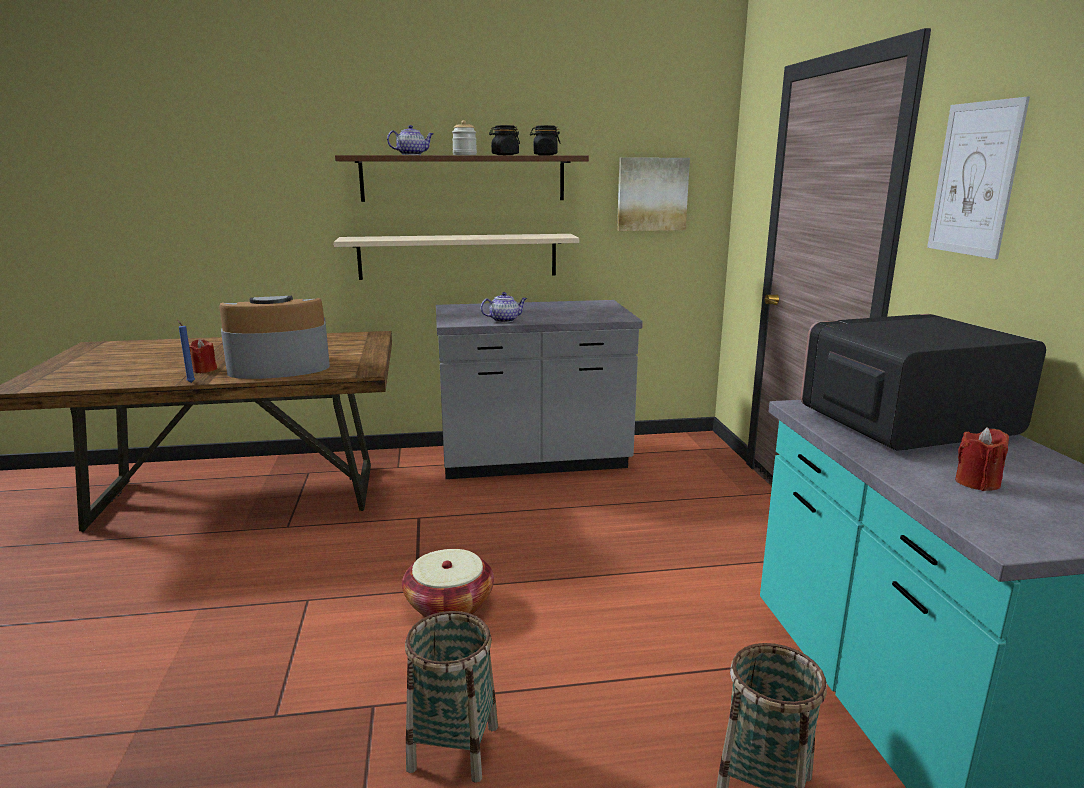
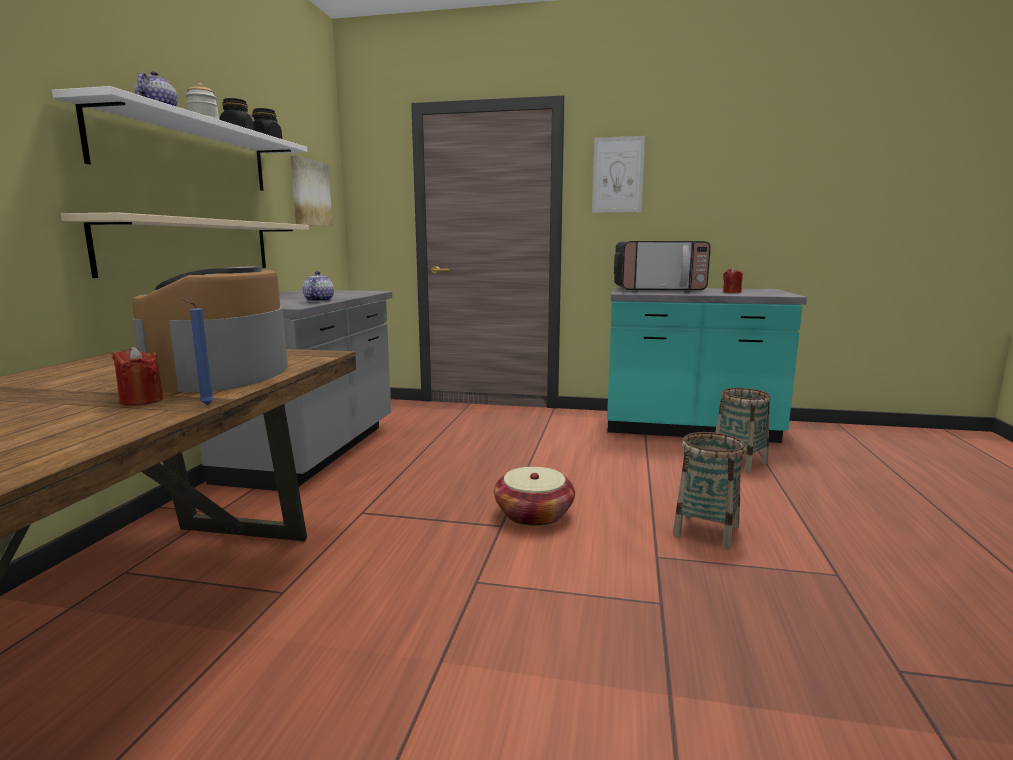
camera: 70 degrees left, 5 degrees down
(463, 178) = (187, 153): brown shelf -> white shelf
(905, 424) = (658, 290): microwave -> microwave turned 90 degrees counterclockwise

